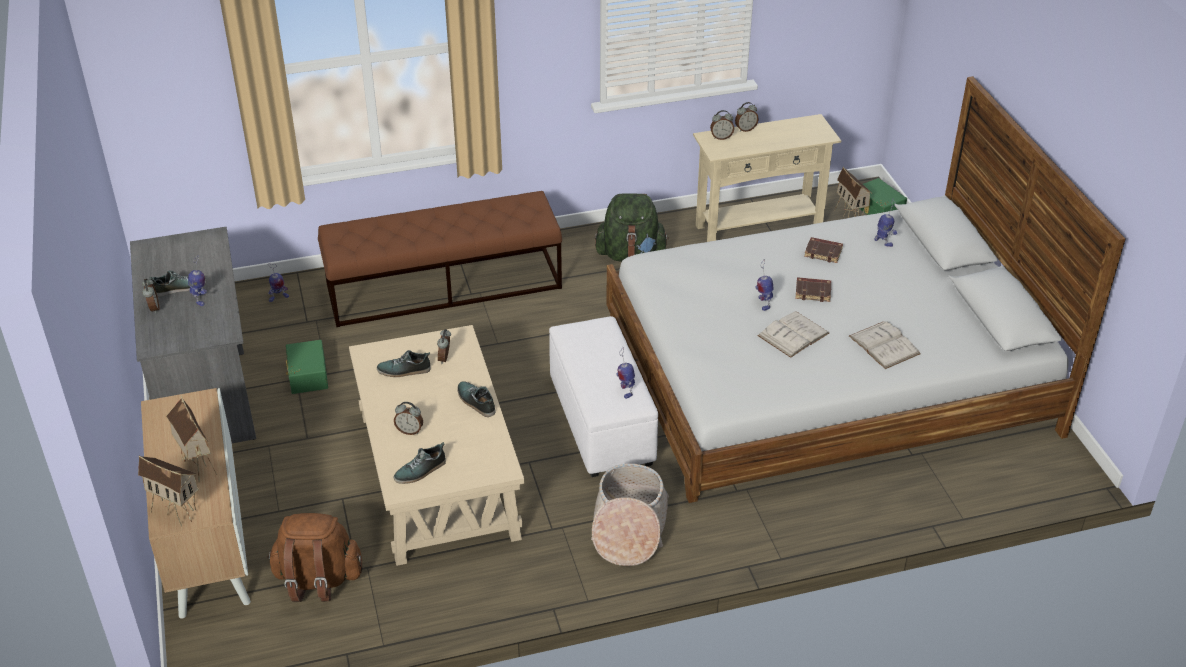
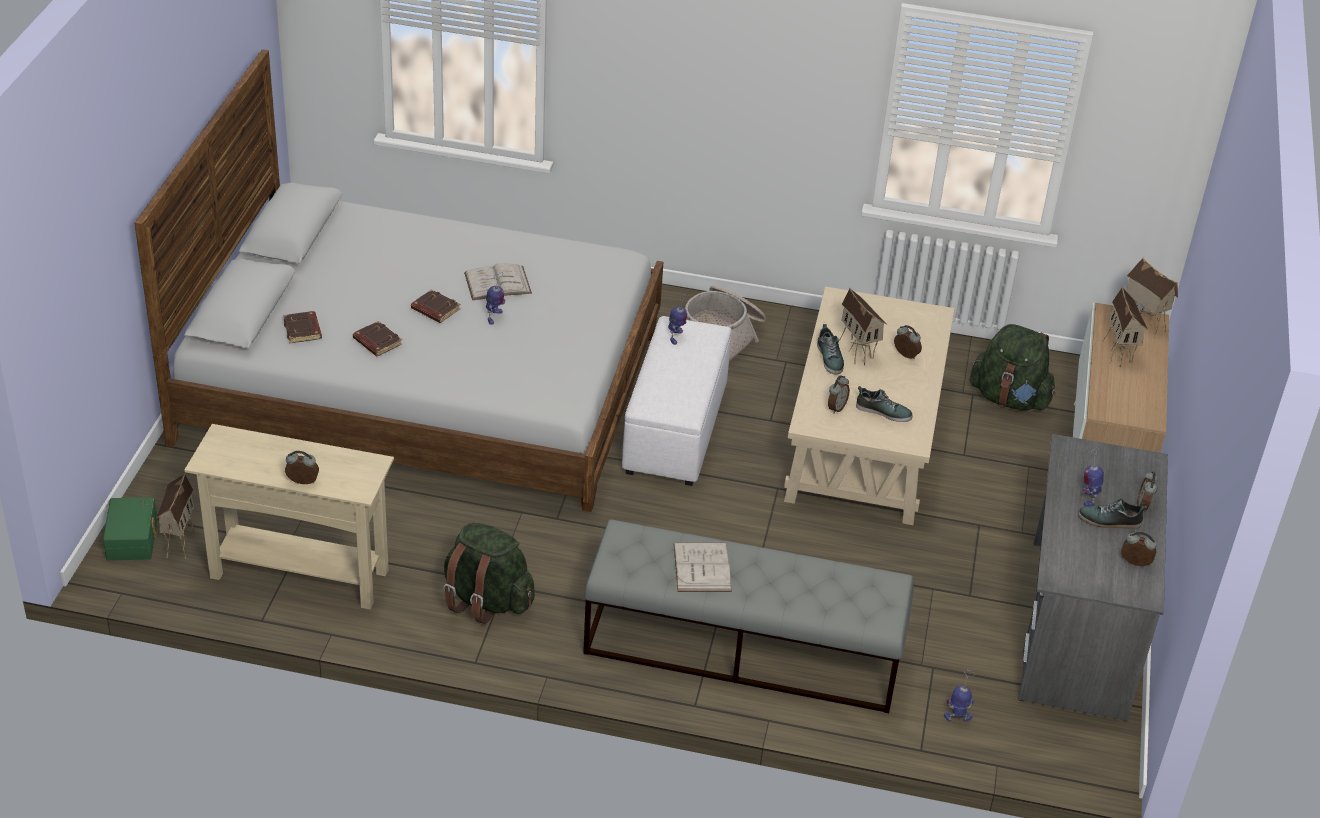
camera: 155 degrees left, 0 degrees up
(306, 375) = (956, 595): green storage box -> none
(318, 580) = (1009, 398): brown backpack -> green backpack
(420, 471) = (911, 321): shoe -> none
(445, 286) = (742, 649): brown bench -> grey bench
(454, 417) = (858, 353): none -> toy house
(721, 137) = (345, 483): alarm clock -> alarm clock (1135, 564)
(883, 242) = (303, 330): toy robot -> brown book
(884, 345) = (428, 246): white book -> white book (702, 567)

